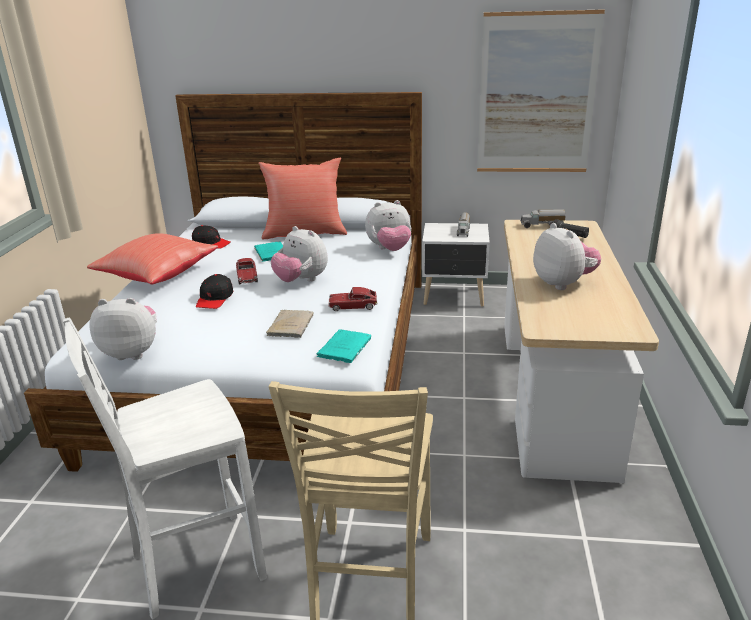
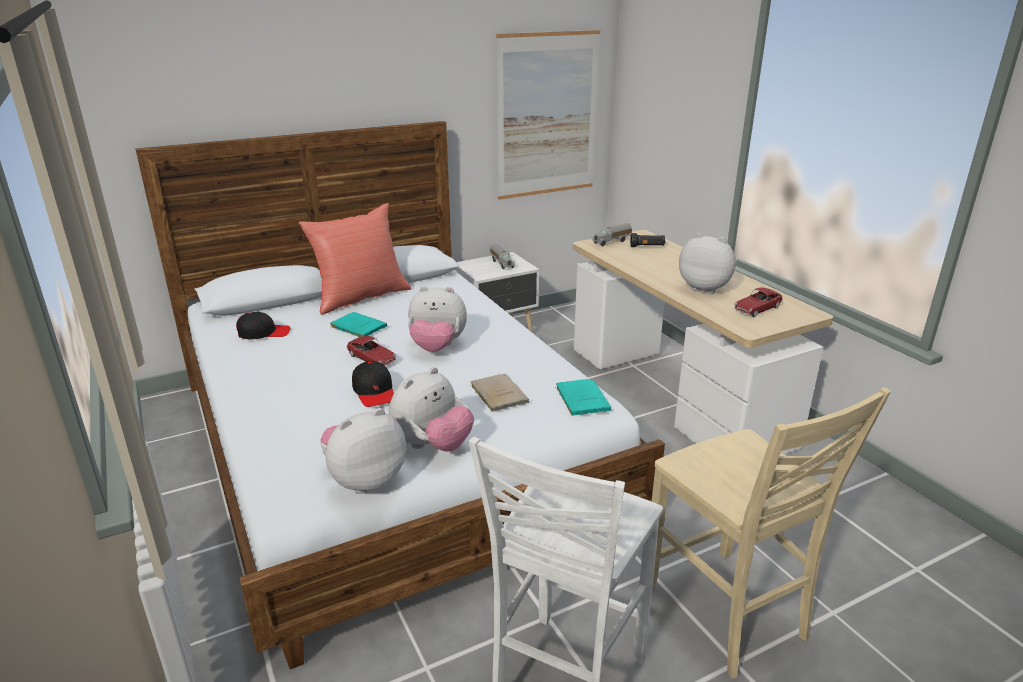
camera: 35 degrees left, 0 degrees up
(156, 275) = (251, 386): red pillow -> none
(353, 306) = (528, 358): toy car -> toy car (757, 309)
(389, 249) = (477, 295): plush toy -> plush toy (432, 445)

